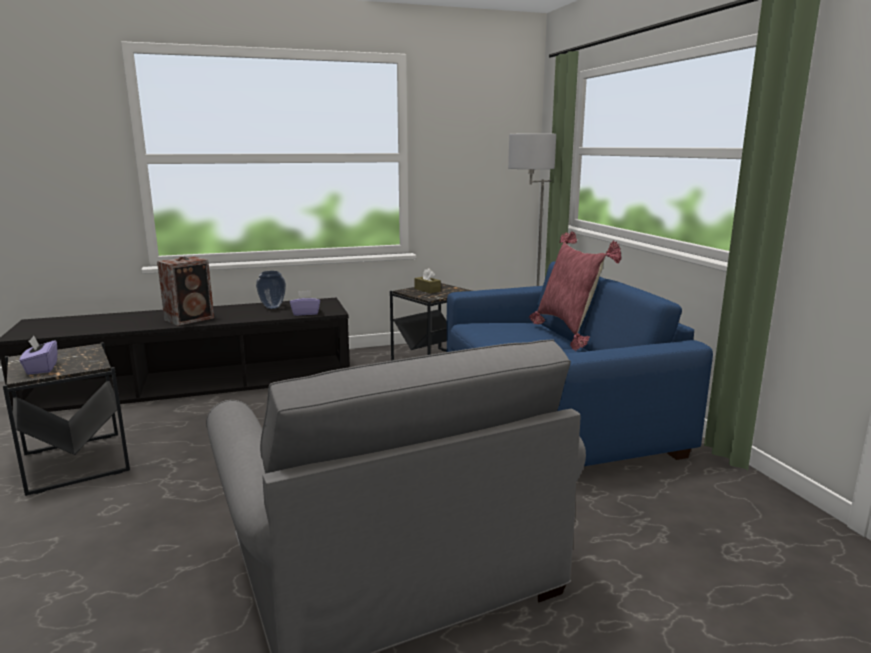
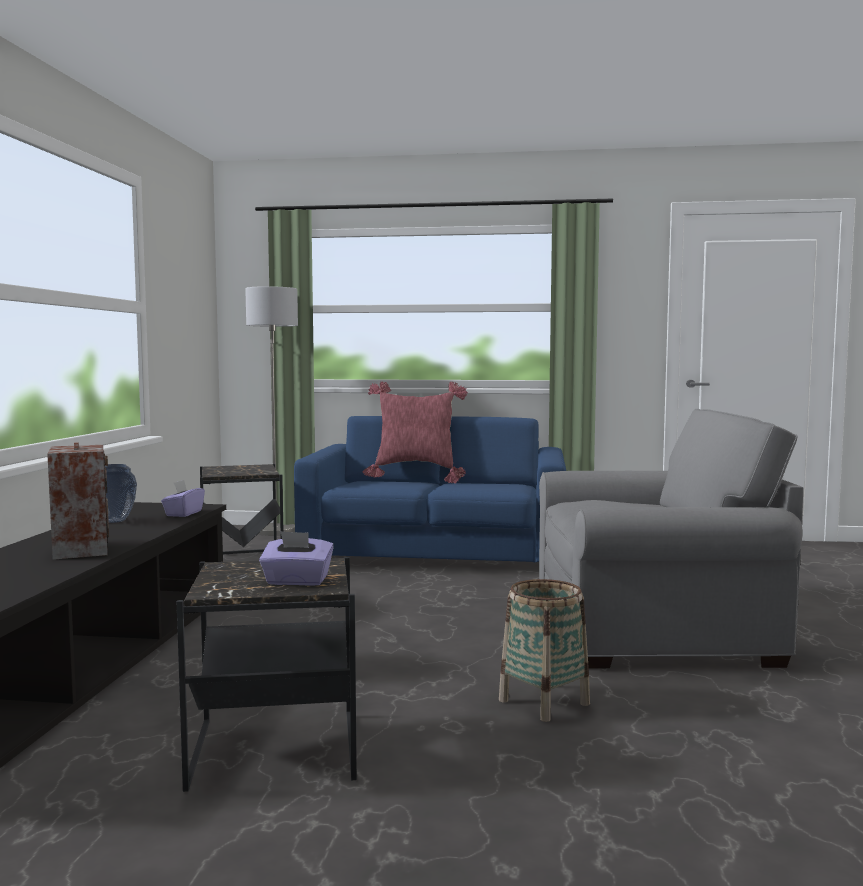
camera: 65 degrees left, 10 degrees down
(158, 538) = (544, 702): none -> basket
(427, 290) = (231, 470): brown tissue box -> none

